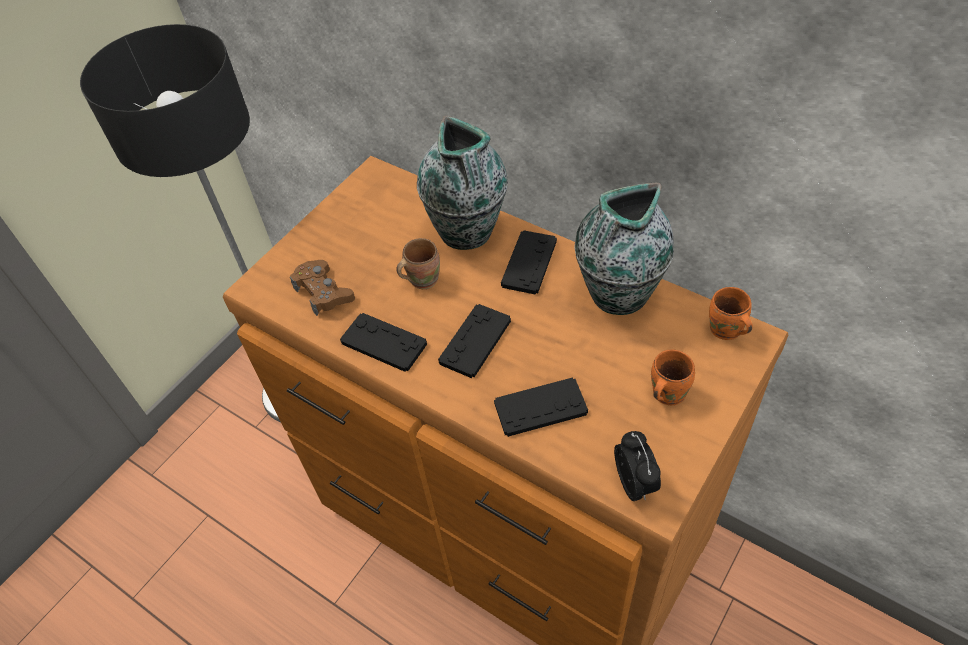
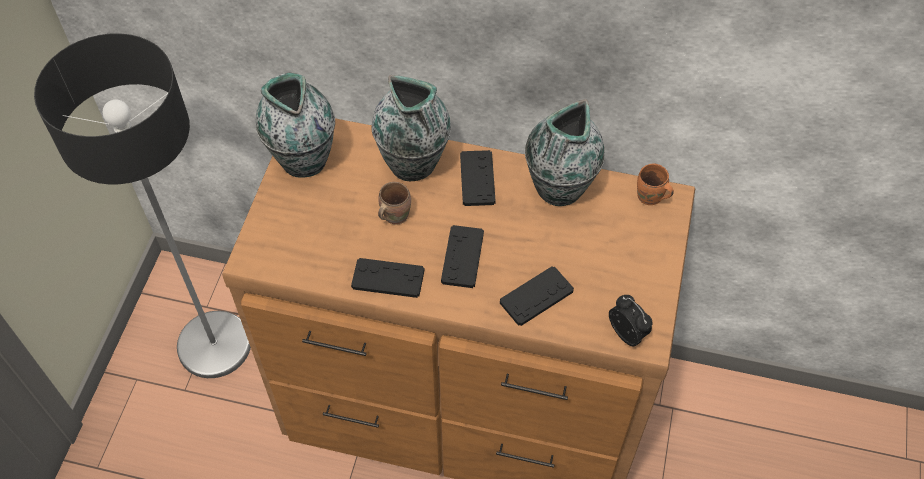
camera: 25 degrees left, 5 degrees up
(323, 292) = (314, 248): brown game controller -> none
(358, 202) = (303, 158): none -> vase
(665, 393) = (624, 259): orange mug -> none

